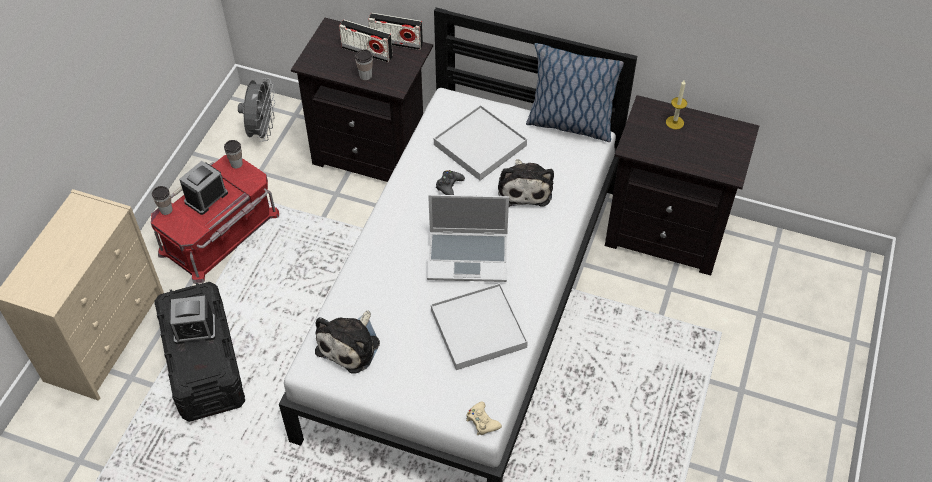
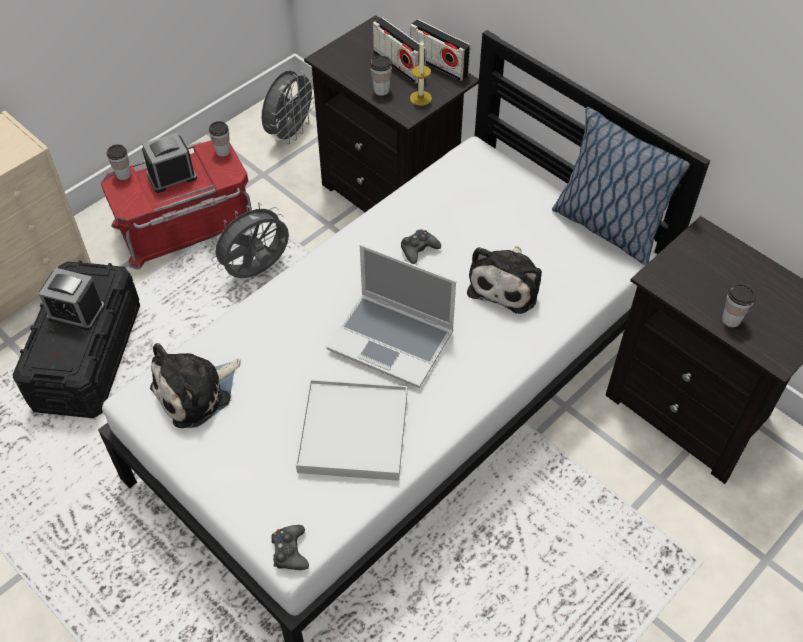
camera: 25 degrees right, 0 degrees up
(301, 250) = (257, 271): none -> grey fan
(480, 145) = (482, 215): white tray -> none
(482, 422) = (290, 551): beige game controller -> black game controller
(674, 122) = (733, 266): candle -> candle (420, 98)
(691, 159) = (731, 319): none -> cup

